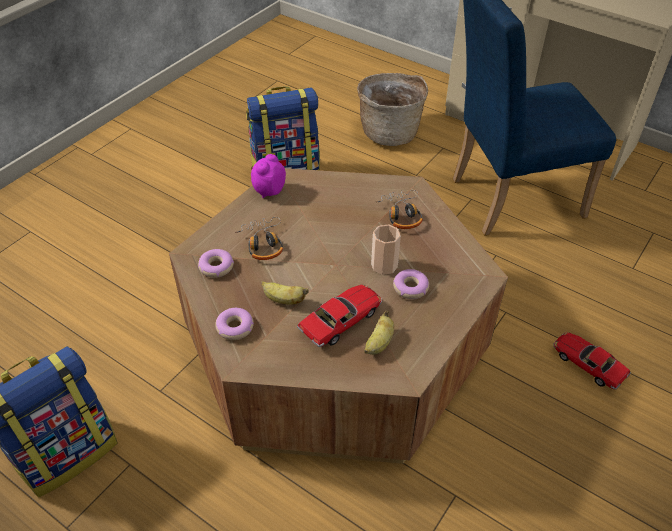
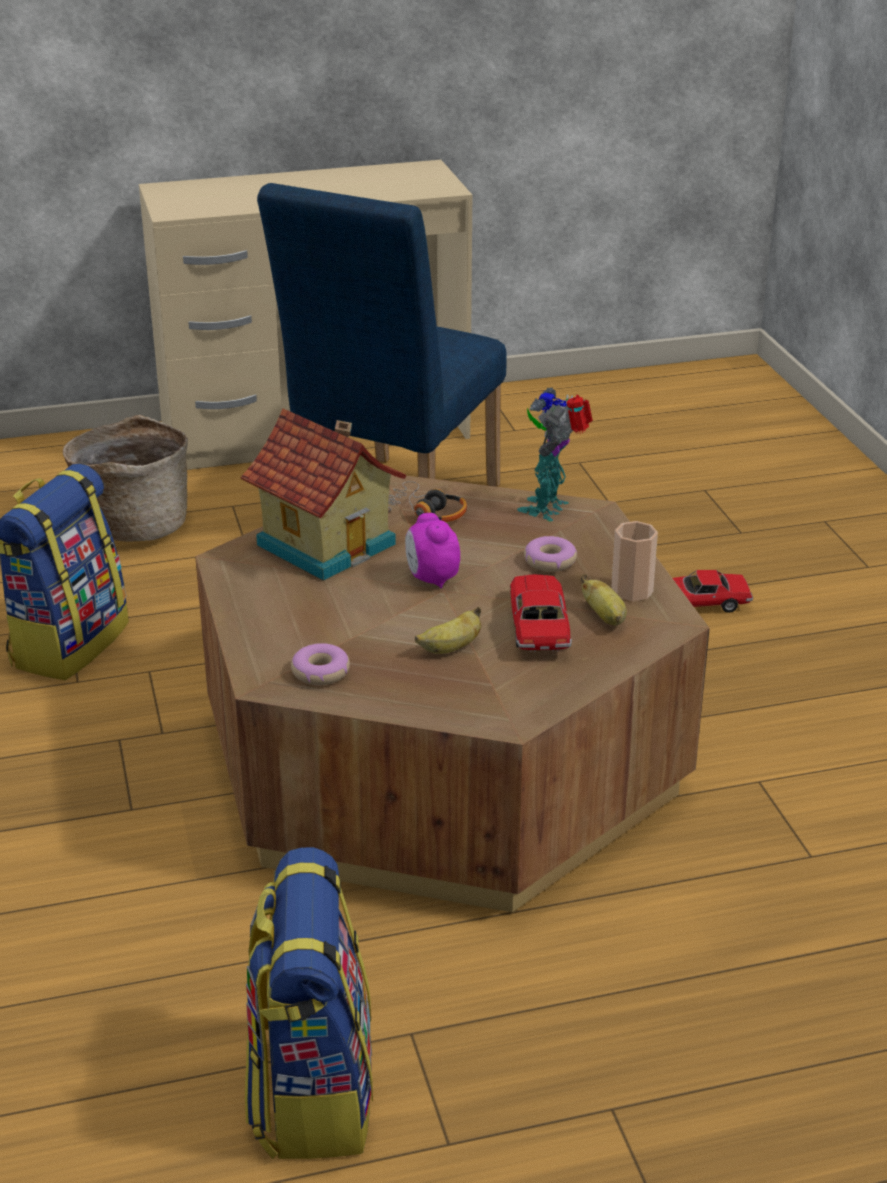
camera: 50 degrees left, 15 degrees down
(235, 327) = (448, 700): donut -> none
(263, 243) = (330, 622): headphones -> none
(269, 191) = (237, 578): alarm clock -> alarm clock (431, 579)
(333, 200) = (328, 543): none -> toy house
(384, 265) = (491, 561): cup -> cup (632, 591)
(465, 255) = (549, 508): none -> toy robot

